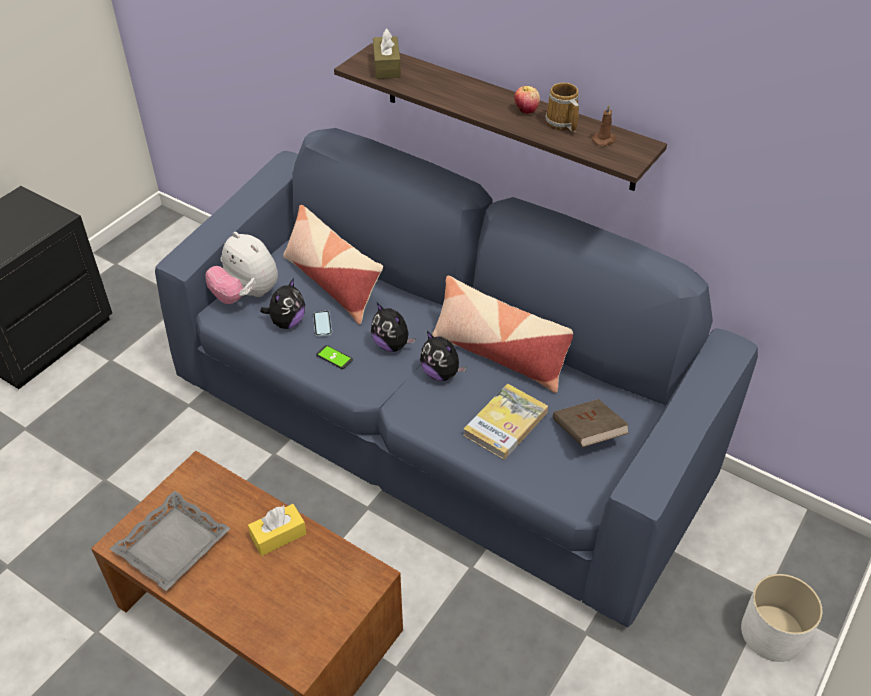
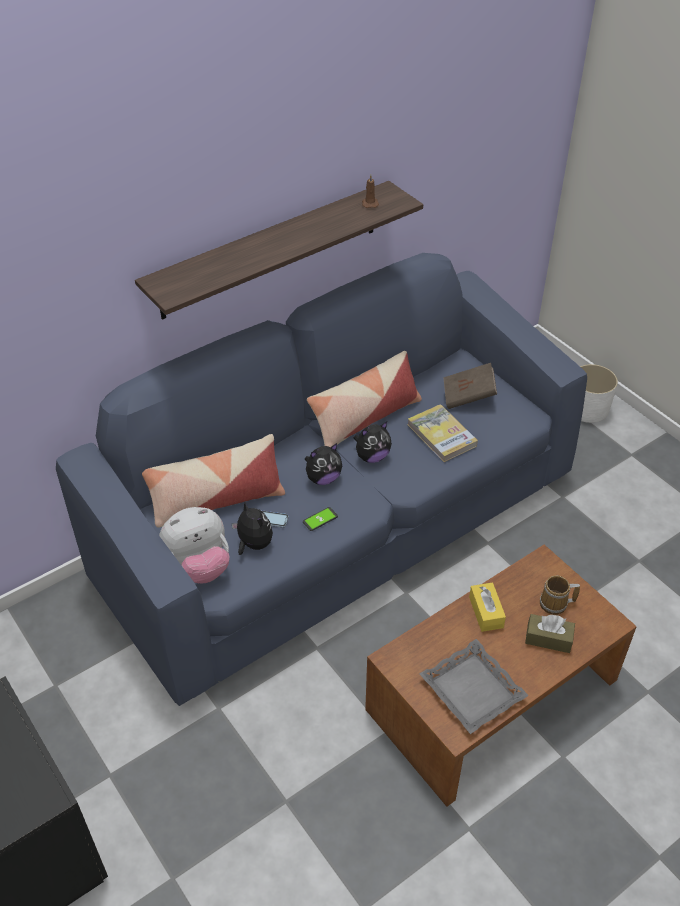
camera: 70 degrees left, 0 degrees up
(387, 66) = (185, 279): brown tissue box -> brown tissue box (548, 639)
(526, 110) = (307, 226): apple -> none
(561, 123) = (336, 215): mug -> mug (555, 604)

